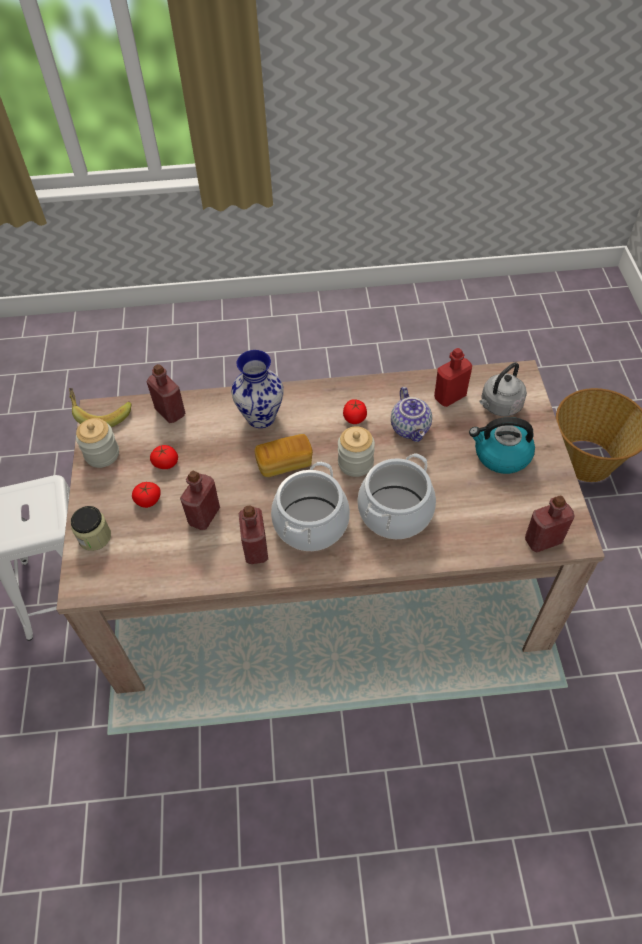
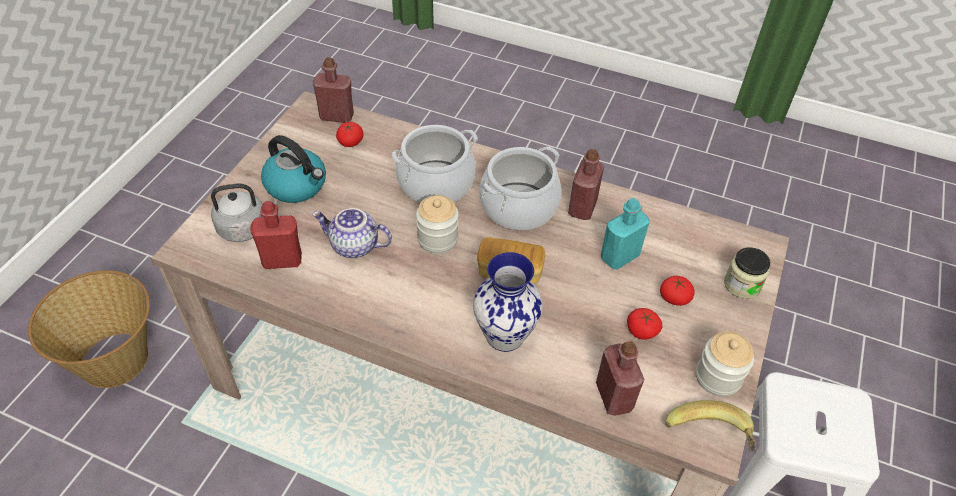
camera: 155 degrees left, 5 degrees down
(204, 515) = (619, 256): red bottle -> turquoise bottle
(355, 417) = (401, 285): tomato -> tomato (350, 142)
(411, 428) = (353, 246): teapot -> teapot turned 90 degrees counterclockwise

